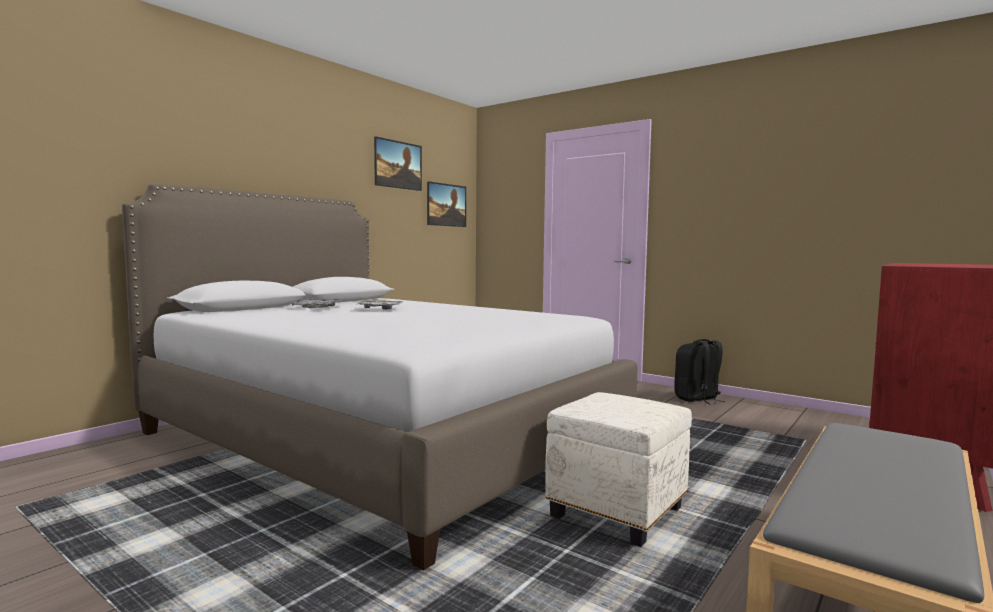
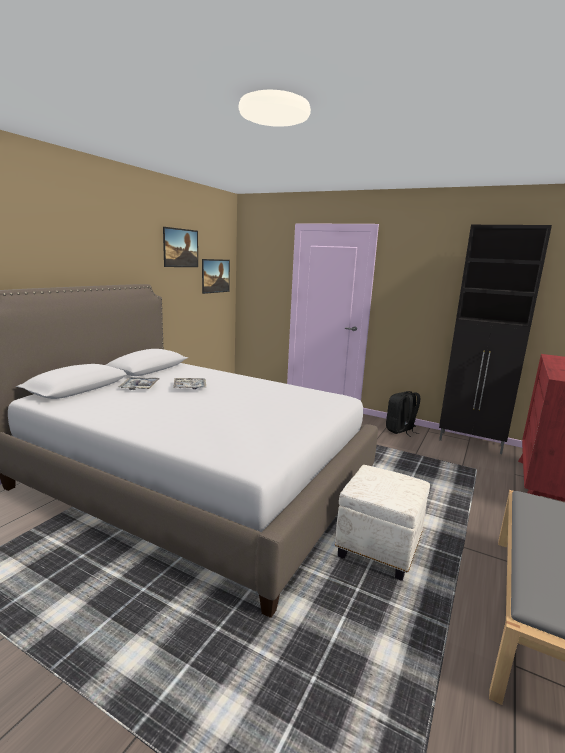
camera: 10 degrees left, 10 degrees up
(807, 414) = (471, 443): none -> black cabinet

